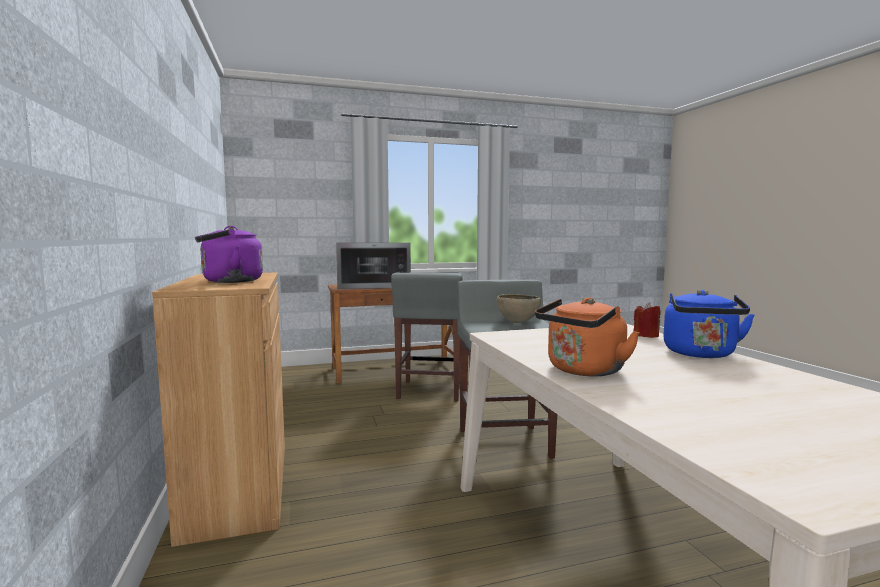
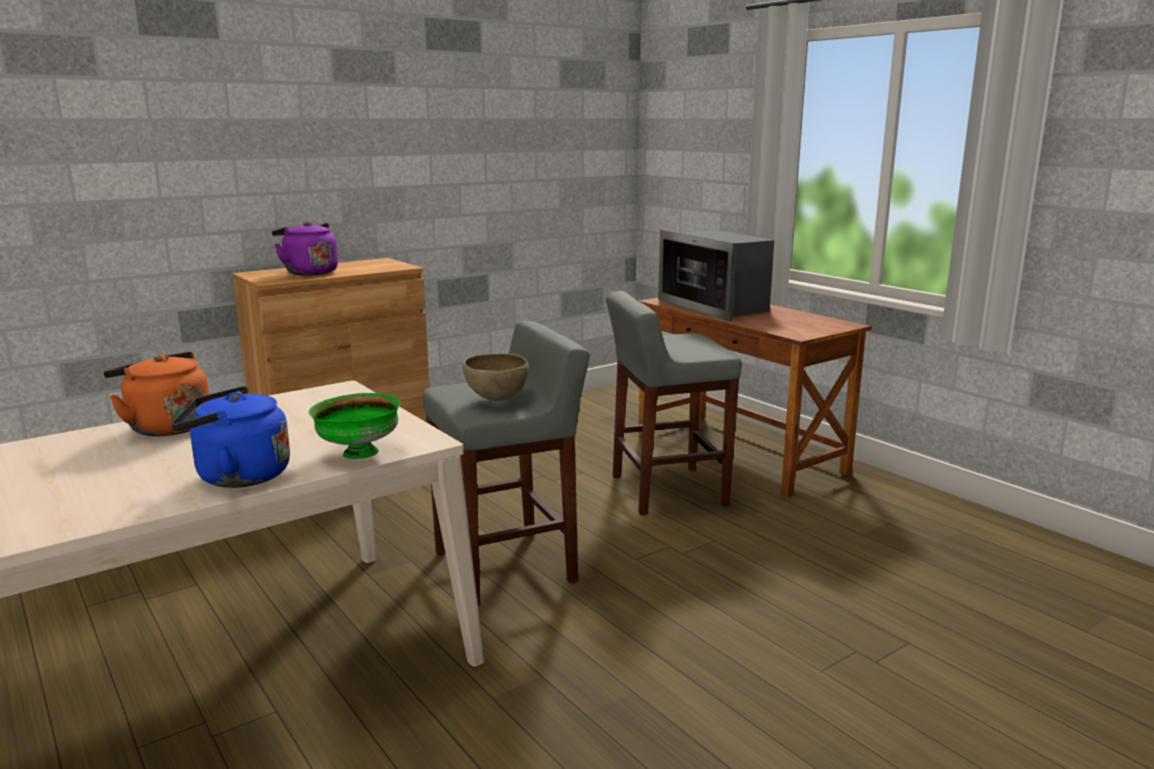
camera: 70 degrees right, 10 degrees up
(646, 335) = (358, 453): red candle -> green bowl

